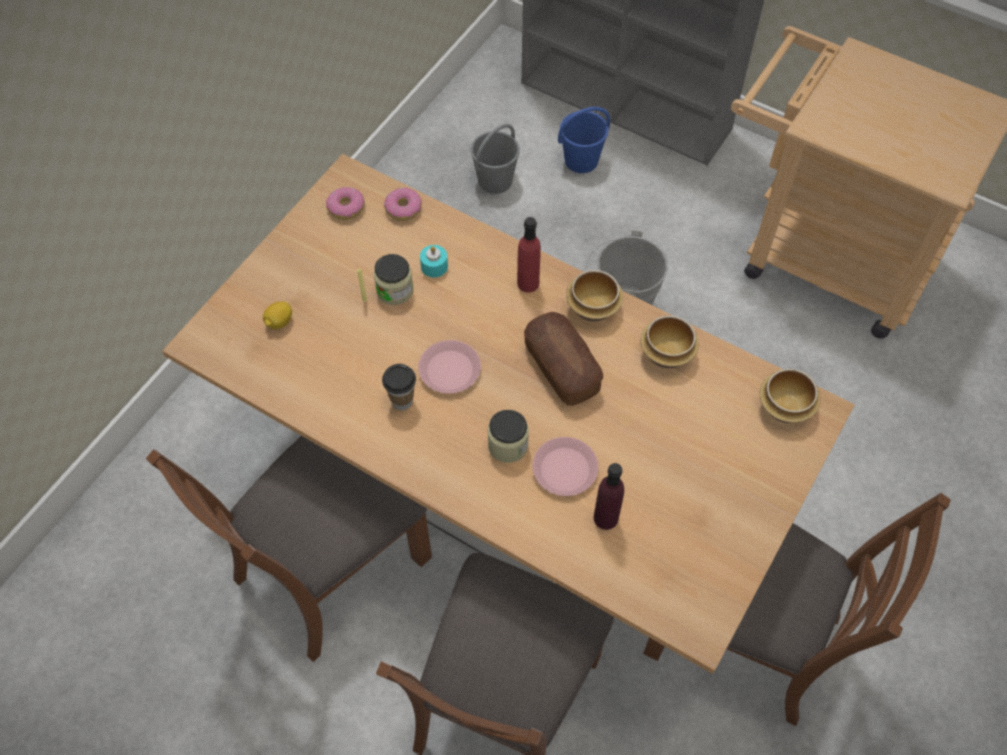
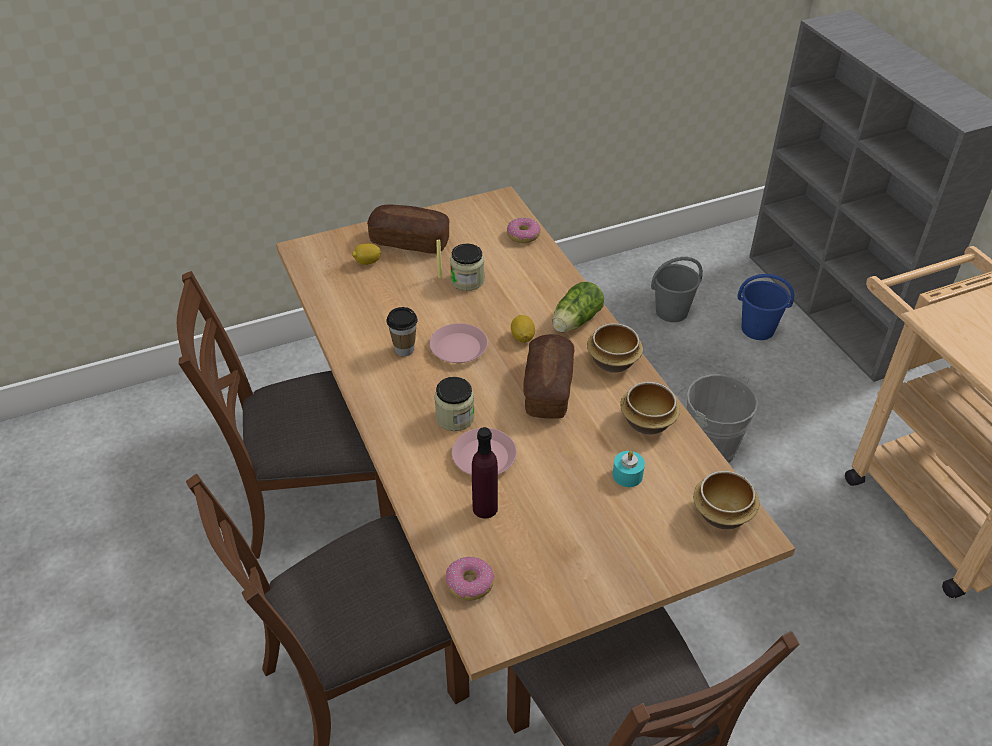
camera: 35 degrees right, 15 degrees down
(299, 274) = (410, 241): none -> bread
(346, 208) = (482, 217): donut -> donut (470, 583)
(434, 266) = (511, 279): turquoise candle -> turquoise candle (627, 475)
(496, 326) = (522, 337): none -> lemon
(528, 283) = (574, 322): red bottle -> lettuce

